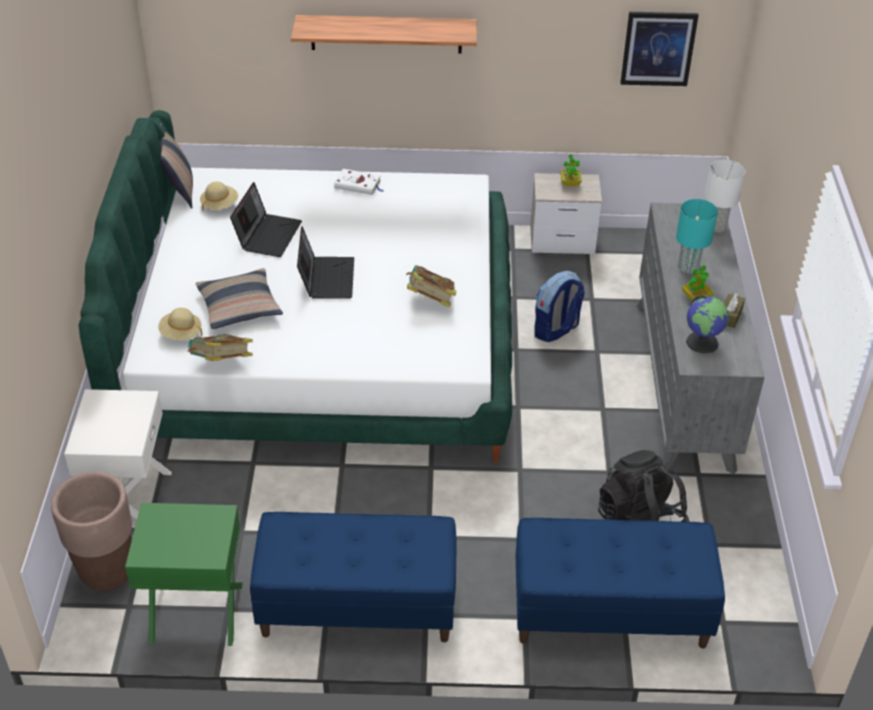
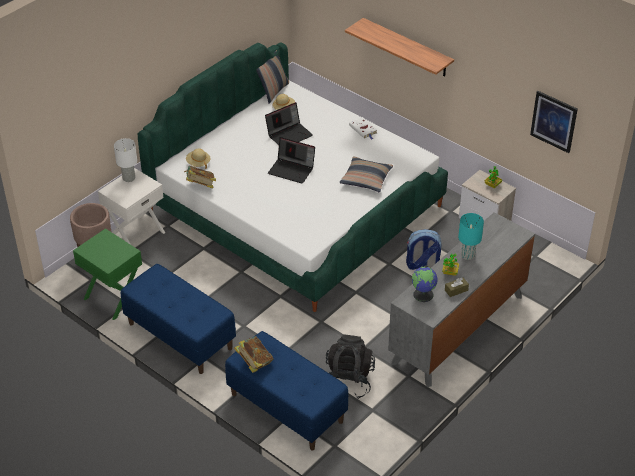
camera: 40 degrees right, 0 degrees up
(239, 306) = (237, 163): pillow -> pillow (366, 179)
(326, 278) = (292, 170): laptop -> laptop turned 75 degrees clockwise
(430, 301) = (328, 206): book -> book (254, 362)
(715, 226) = (512, 242): white table lamp -> white table lamp (128, 178)

